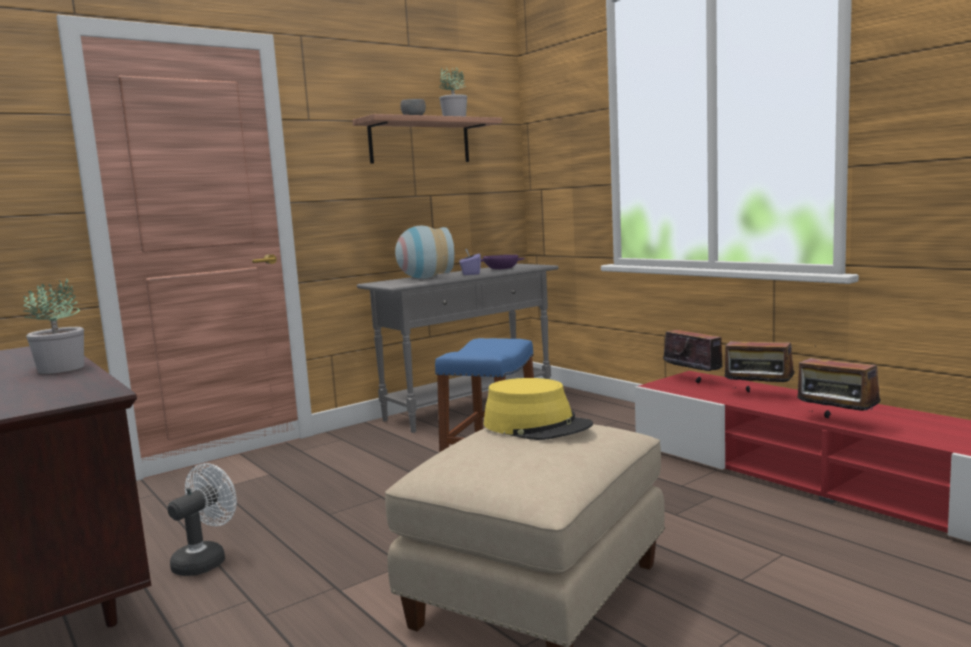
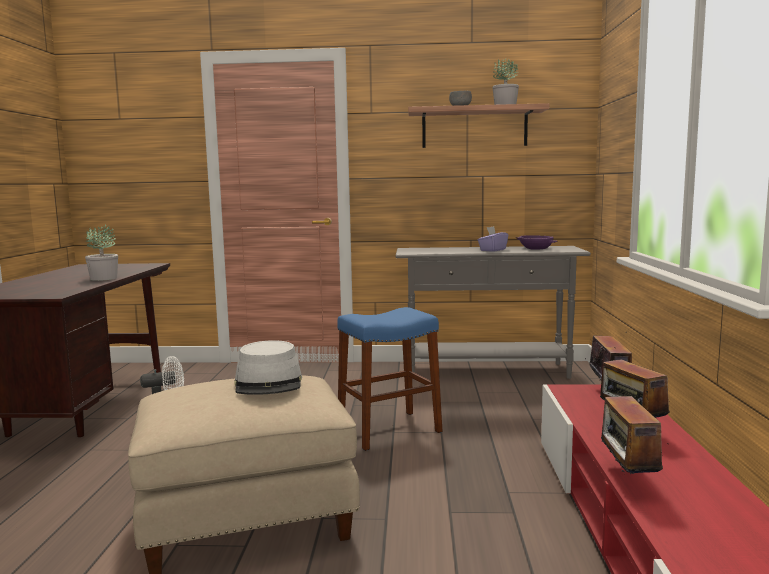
camera: 40 degrees right, 0 degrees up
(424, 278) = (450, 249): vase -> none
(537, 426) = (269, 383): yellow hat -> grey hat

